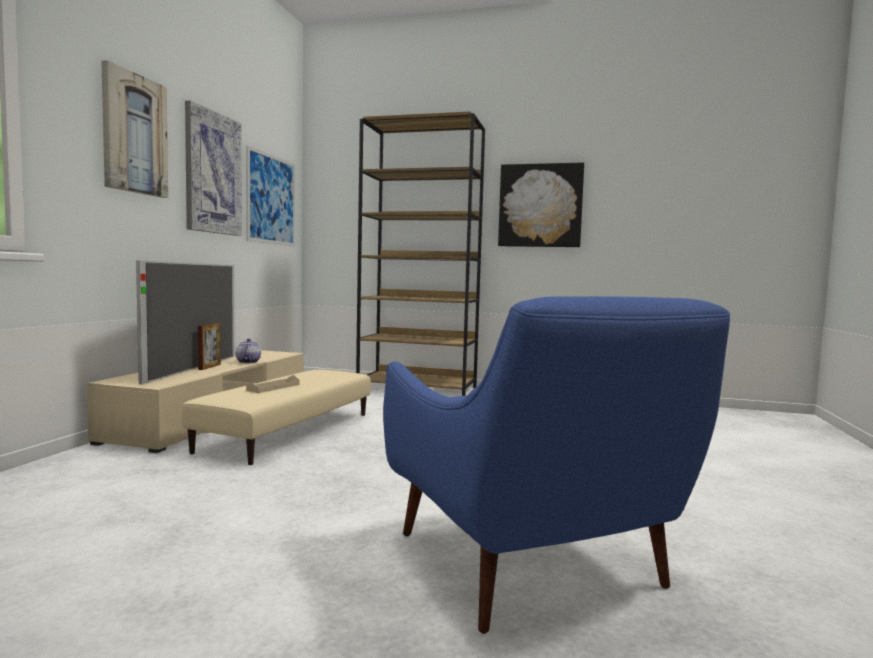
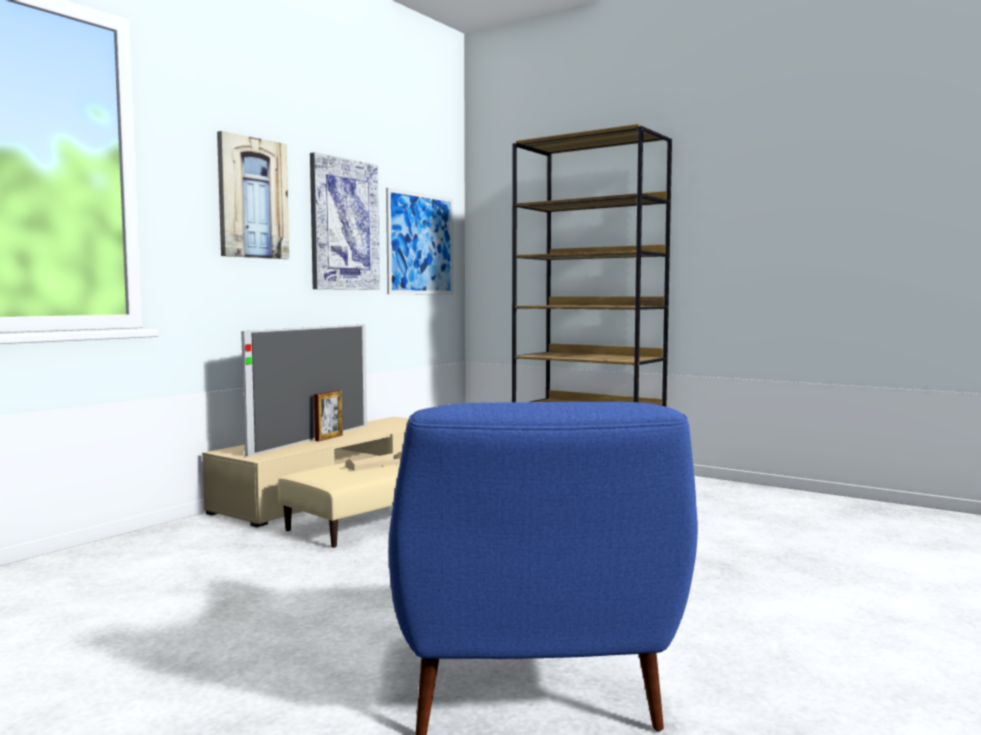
camera: 20 degrees right, 0 degrees up
(248, 362) = (373, 433): teapot -> none
(540, 206) = (744, 234): picture -> none

